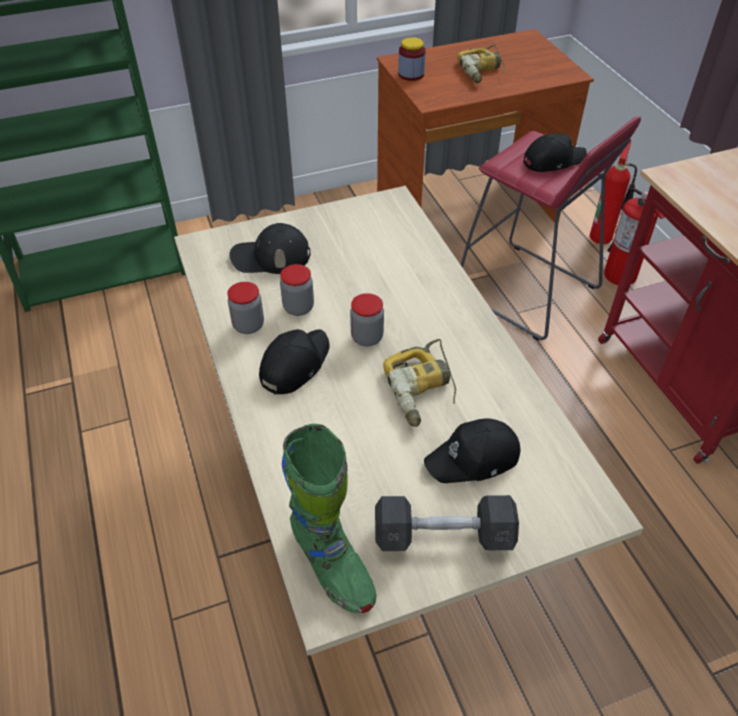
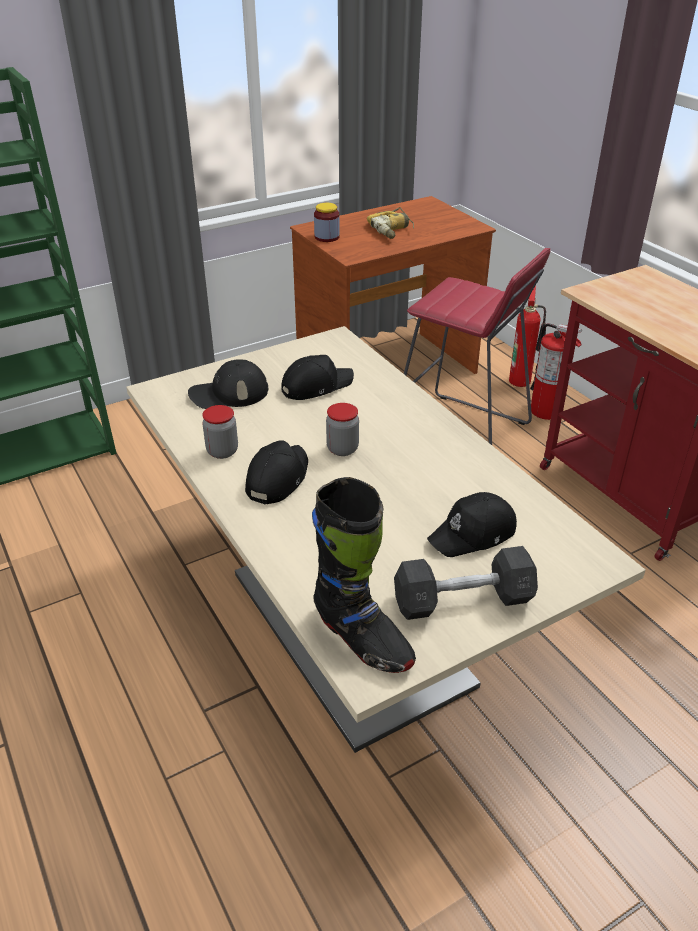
camera: 10 degrees left, 10 degrees down
(298, 308) = (268, 432): jar -> none
(332, 565) = (362, 639): green boot -> black boot
(423, 389) = (408, 484): power drill -> none
(552, 160) = (474, 298): black cap -> black cap (316, 386)

